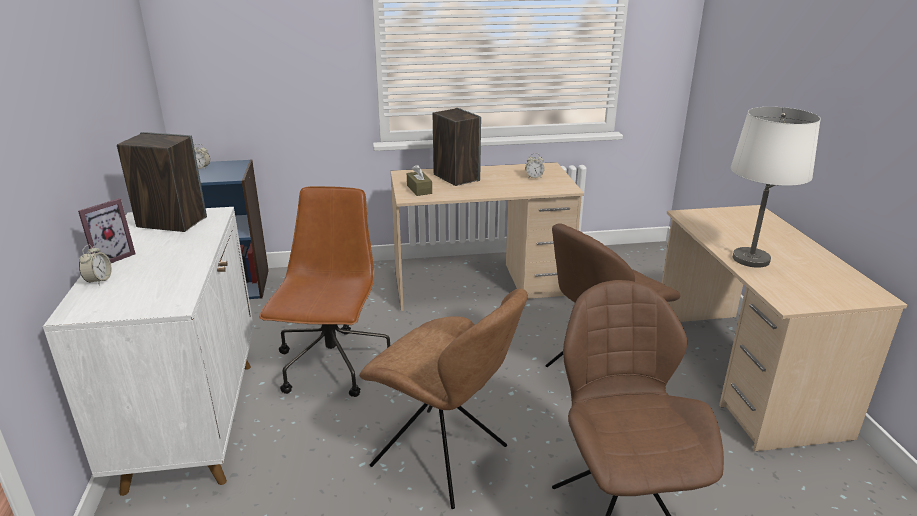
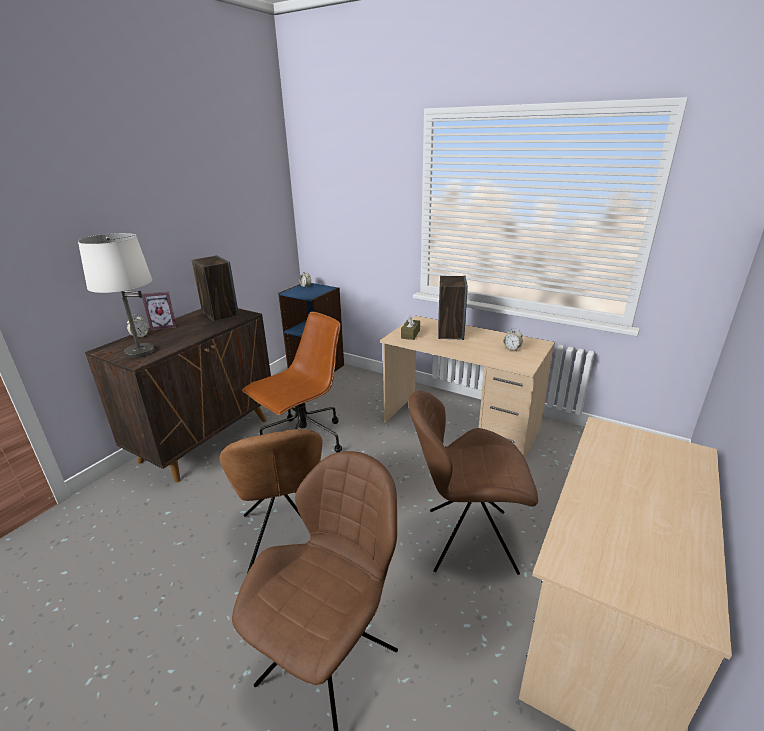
camera: 40 degrees right, 0 degrees up
(193, 421) = (207, 439): white cabinet -> brown cabinet
(751, 259) = (598, 499): white table lamp -> white table lamp (139, 352)

